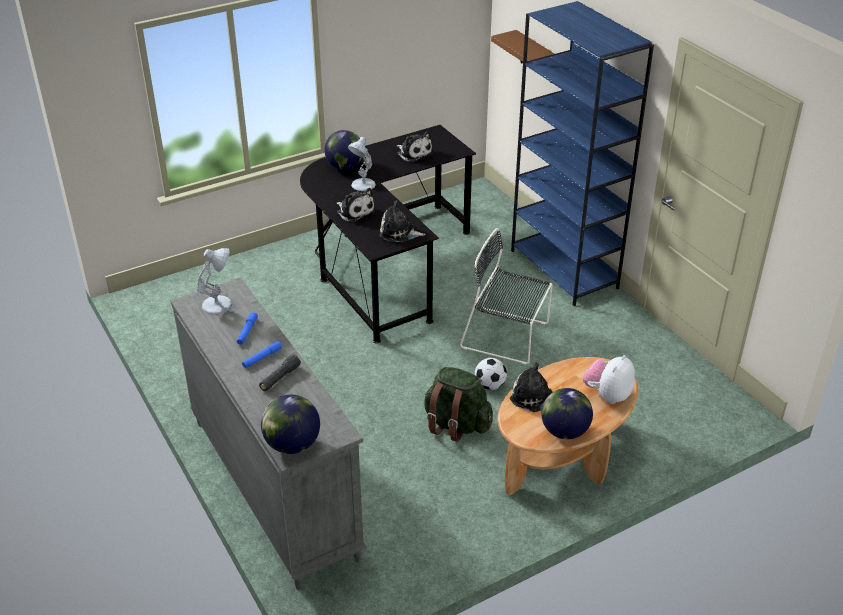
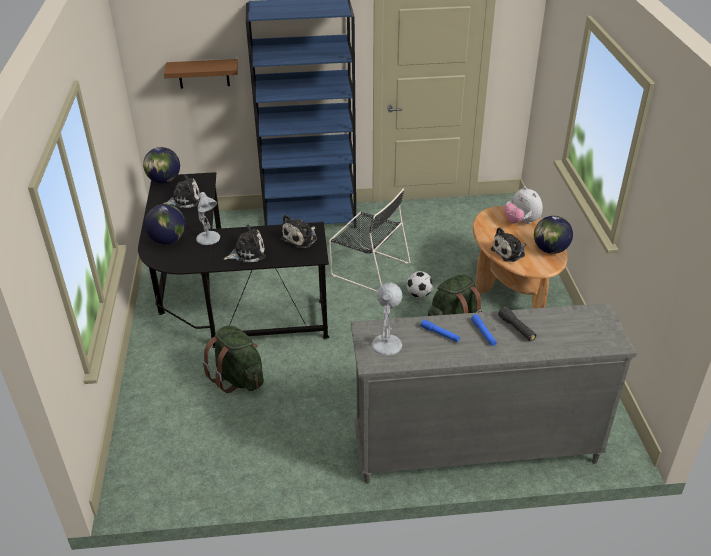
camera: 65 degrees left, 0 degrees up
(289, 308) = (238, 378): none -> green backpack
(292, 445) = (607, 340): globe -> globe (164, 181)
(508, 336) = (368, 268): black chair -> black chair turned 105 degrees counterclockwise

